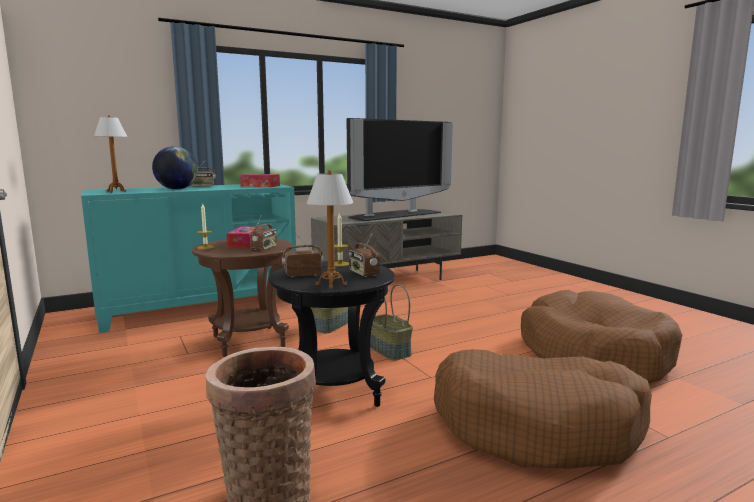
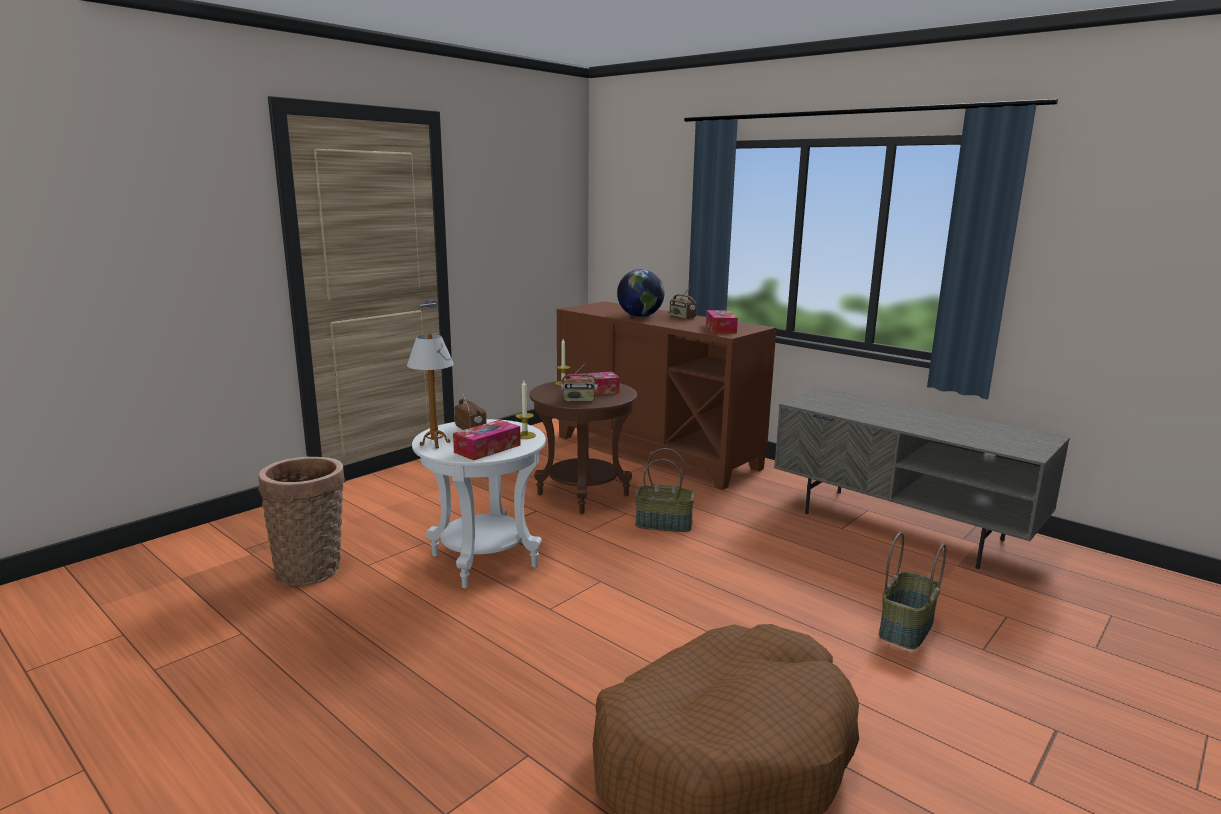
camera: 70 degrees right, 5 degrees up
(116, 191) = (595, 309): table lamp -> none
(200, 307) = (657, 452): turquoise cabinet -> brown cabinet
(334, 393) = (484, 561): black side table -> white side table
(363, 273) = (487, 449): radio -> tissue box
(390, 350) = (613, 572): basket -> basket (907, 629)
(395, 215) = (932, 421): television -> none
(537, 426) = (448, 694): brown dog bed -> none

